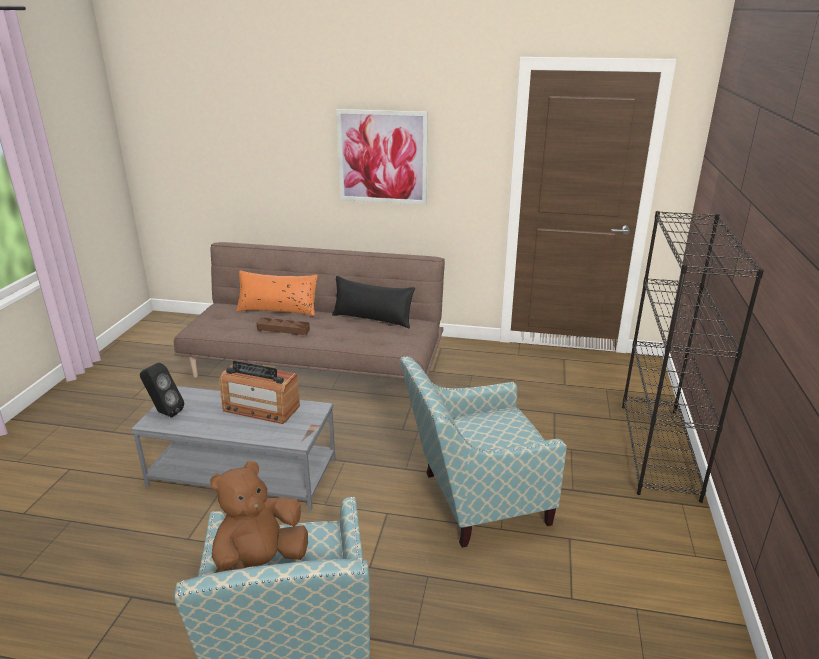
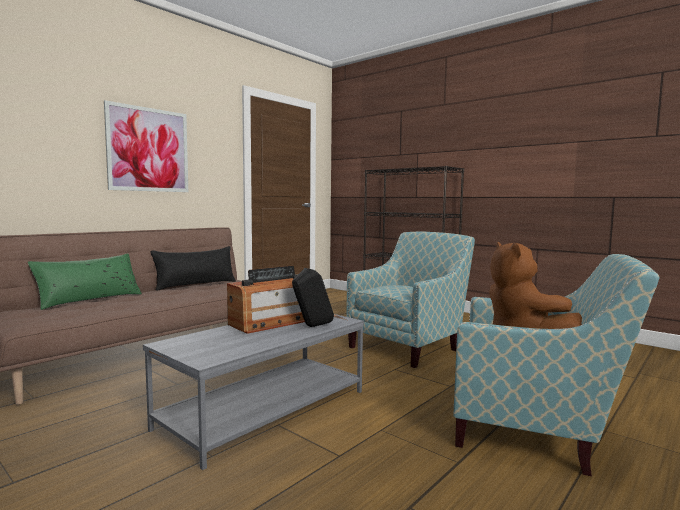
camera: 60 degrees left, 20 degrees down
(164, 413) = (197, 353): black speaker -> black speaker (311, 326)
(278, 309) = (89, 299): orange pillow -> green pillow
(283, 329) = (139, 301): brown tray -> none
(473, 501) = (408, 346): armchair -> armchair turned 150 degrees counterclockwise

